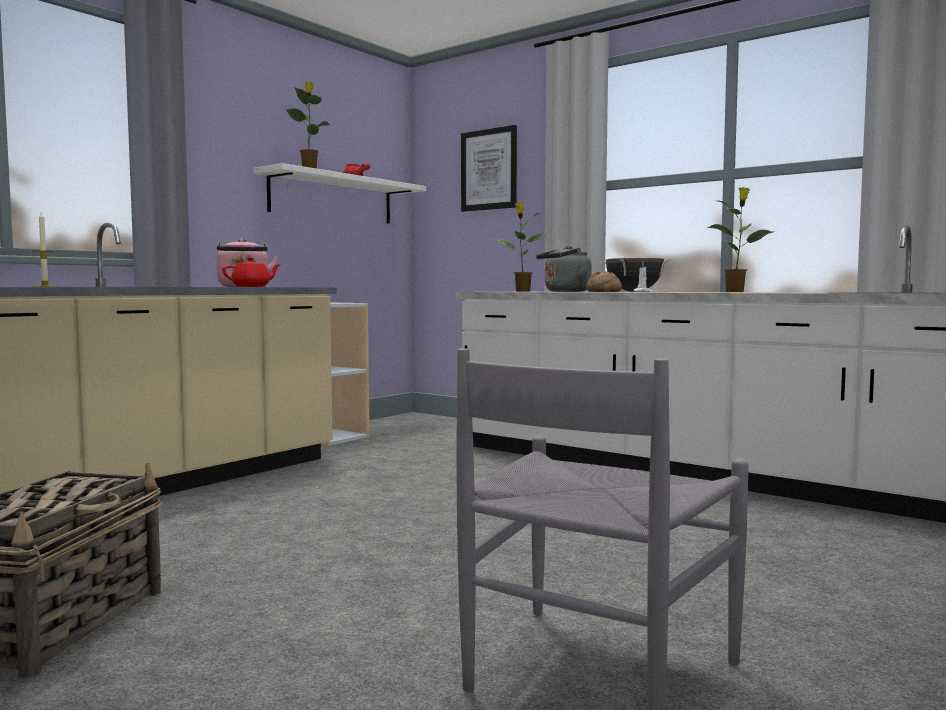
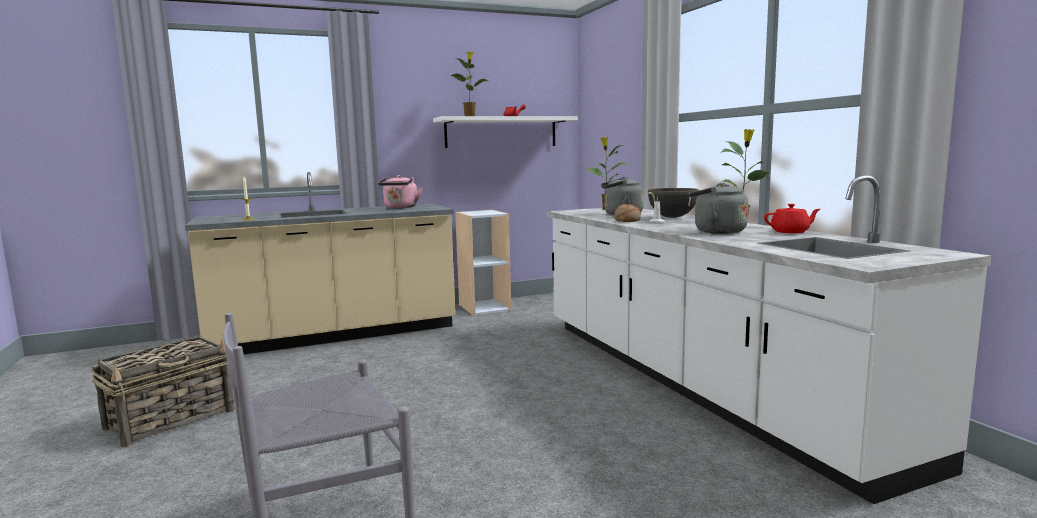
camera: 30 degrees right, 5 degrees up
(252, 286) = (391, 211): red teapot -> red teapot (790, 232)
(489, 169) = (618, 101): picture -> none
(743, 292) = (716, 231): none -> grey kettle

